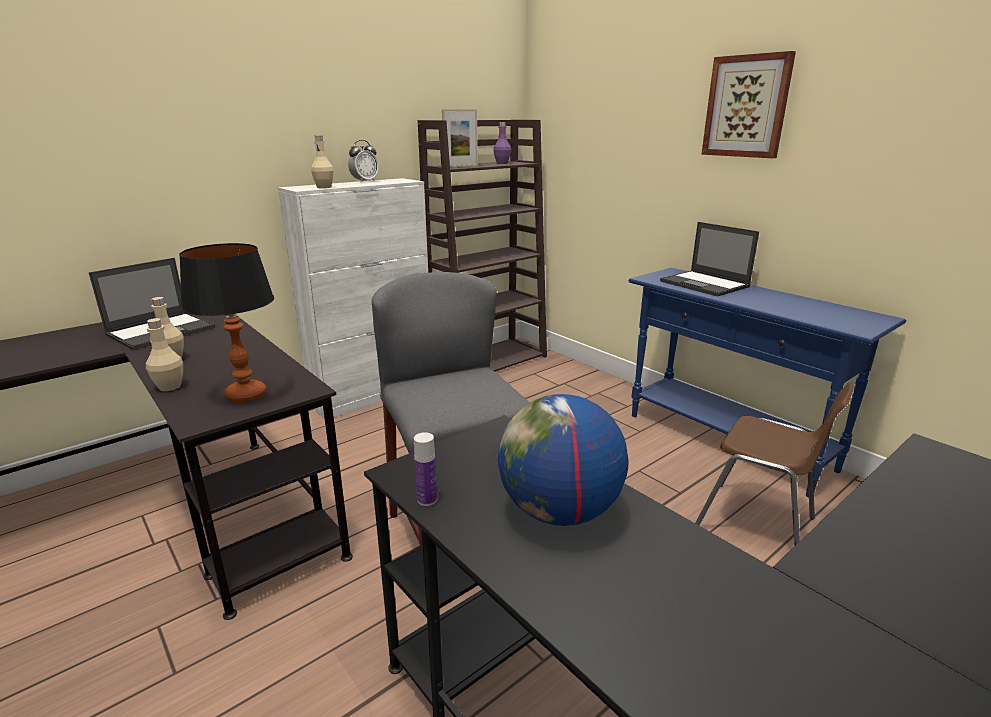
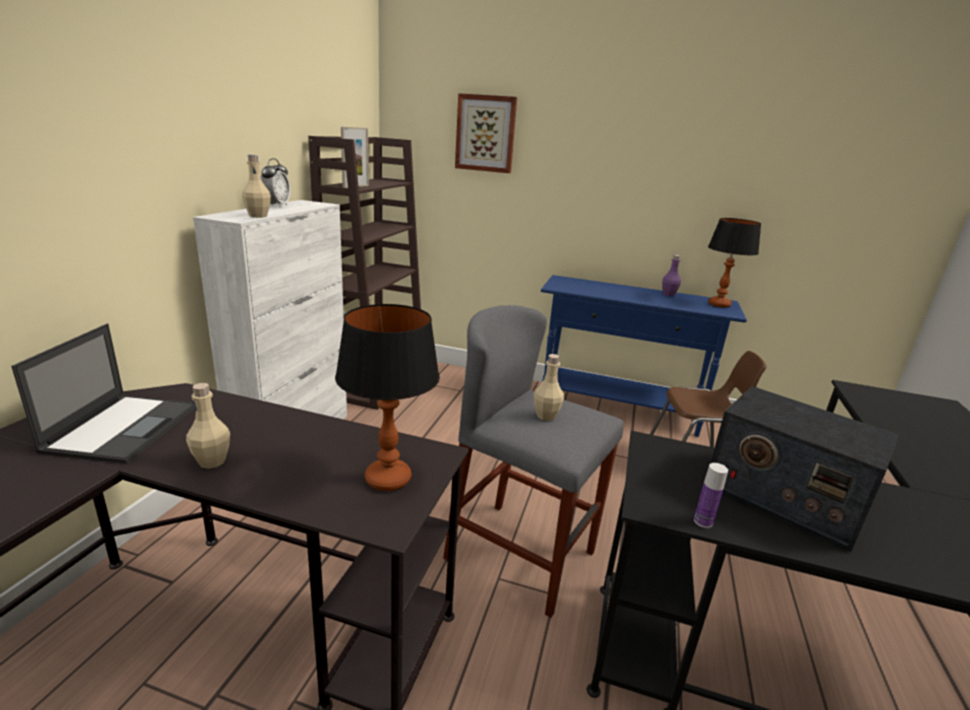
camera: 35 degrees left, 0 degrees up
(170, 387) = (276, 496): beige bottle -> beige bottle (546, 416)
(502, 163) = (380, 182): purple bottle -> purple bottle (668, 294)
(559, 511) = (782, 496): globe -> radio
(705, 284) = (598, 288): laptop -> none
(747, 106) = (618, 145): picture -> picture (485, 133)
(858, 319) = (719, 304): none -> table lamp

